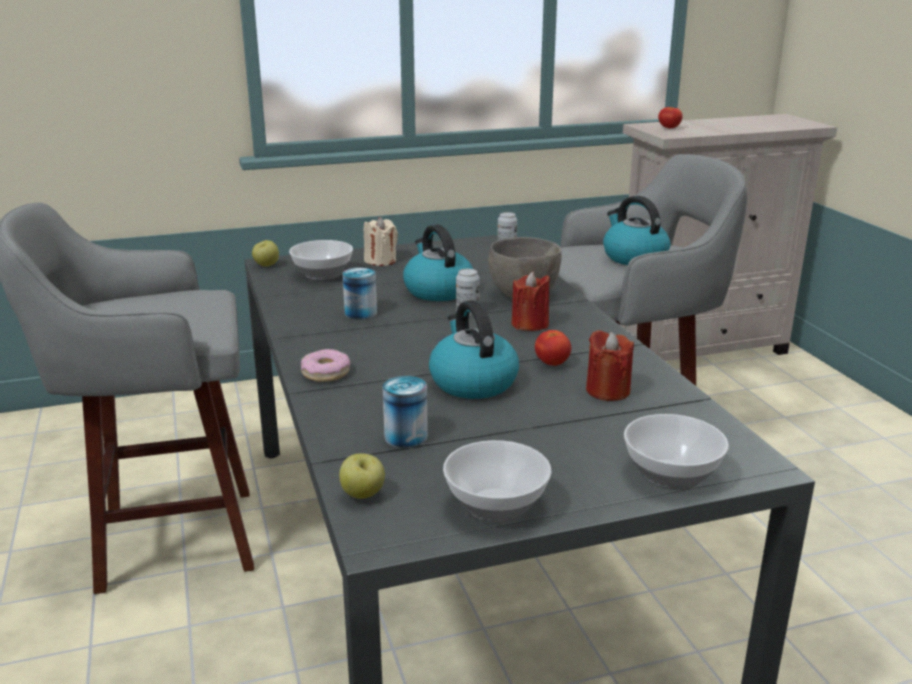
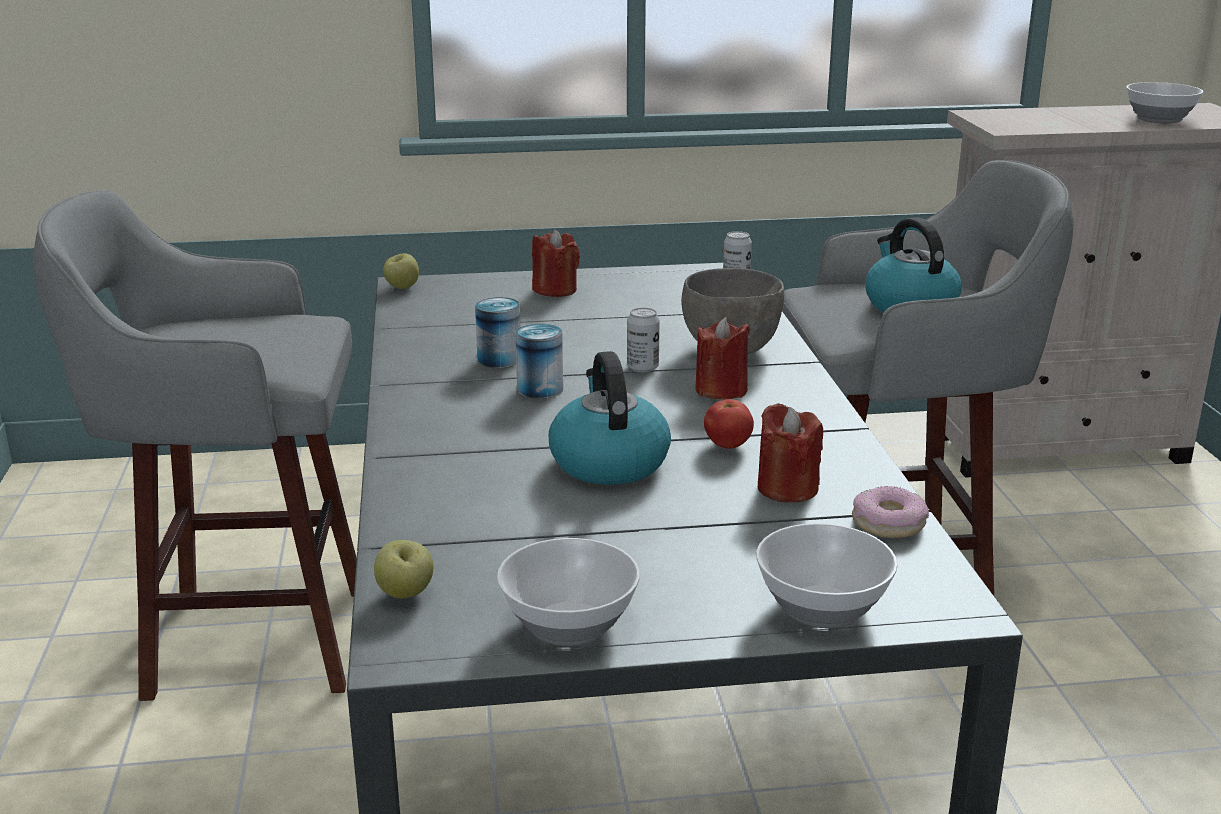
camera: 10 degrees right, 0 degrees up
(322, 274) = (470, 303): bowl -> bowl (1158, 119)
(325, 373) = (421, 435): donut -> donut (888, 523)
(380, 261) = (555, 290): beige candle -> red candle
(406, 437) = (490, 526): can -> can (540, 389)
(437, 290) = (615, 335): kettle -> none
(669, 128) = (1013, 119): tomato -> none

